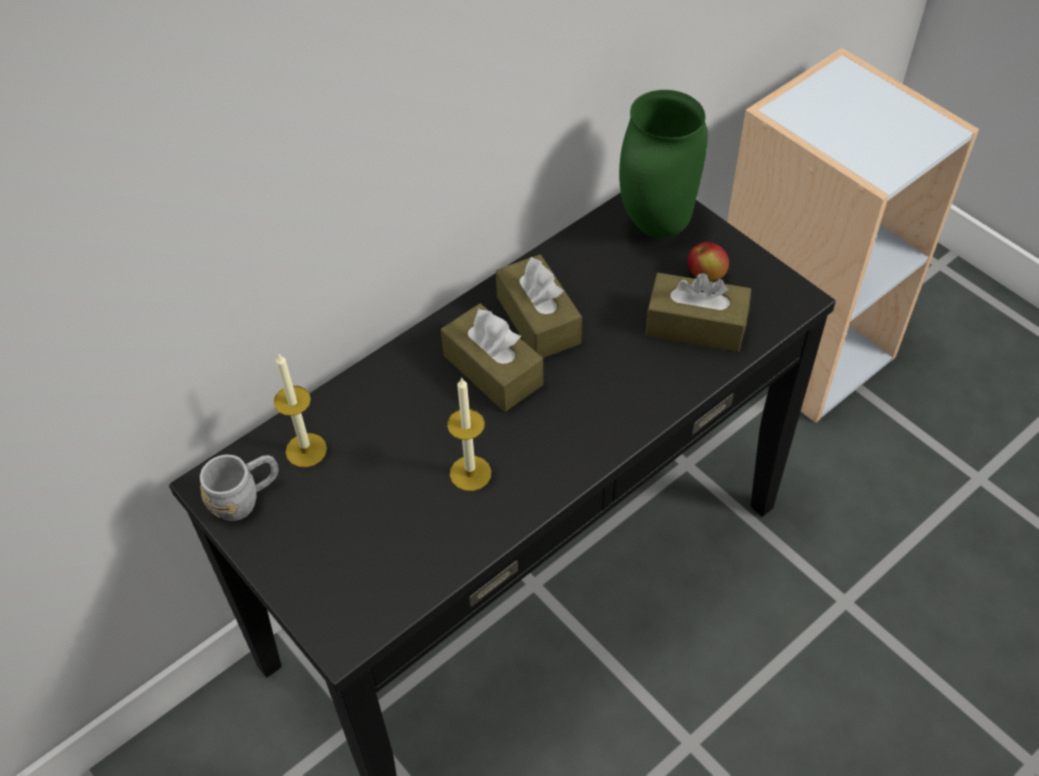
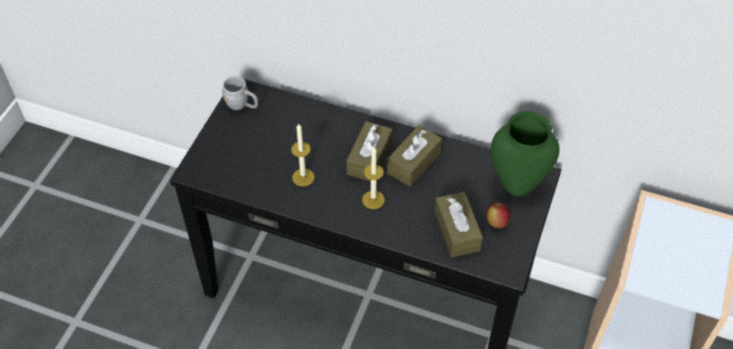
camera: 60 degrees right, 0 degrees up
(306, 450) = (279, 112): candle -> candle (373, 200)

